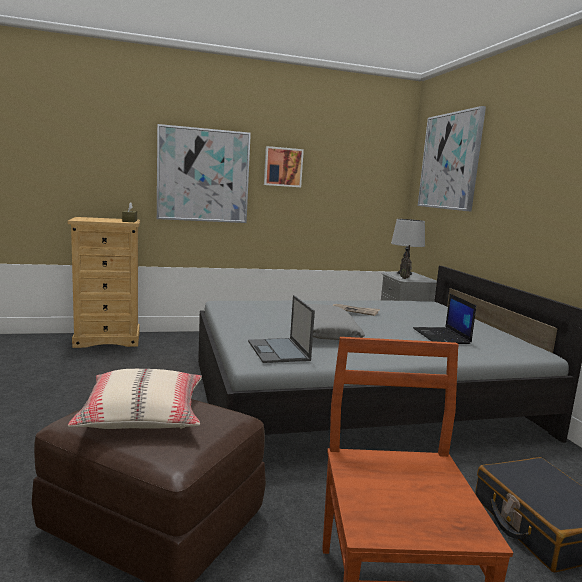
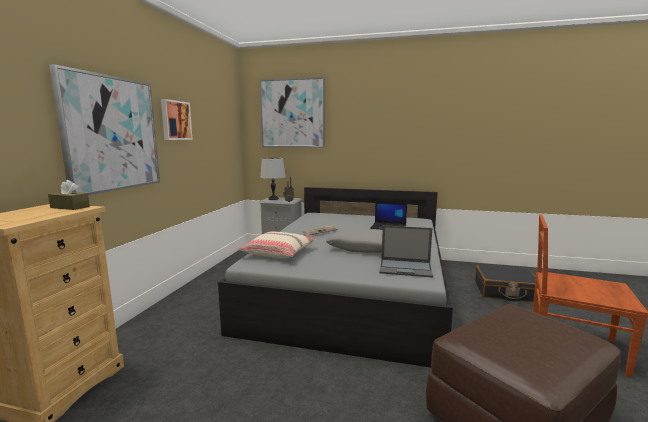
camera: 60 degrees left, 0 degrees up
(143, 415) = (523, 341): beige pillow -> beige pillow (279, 252)

